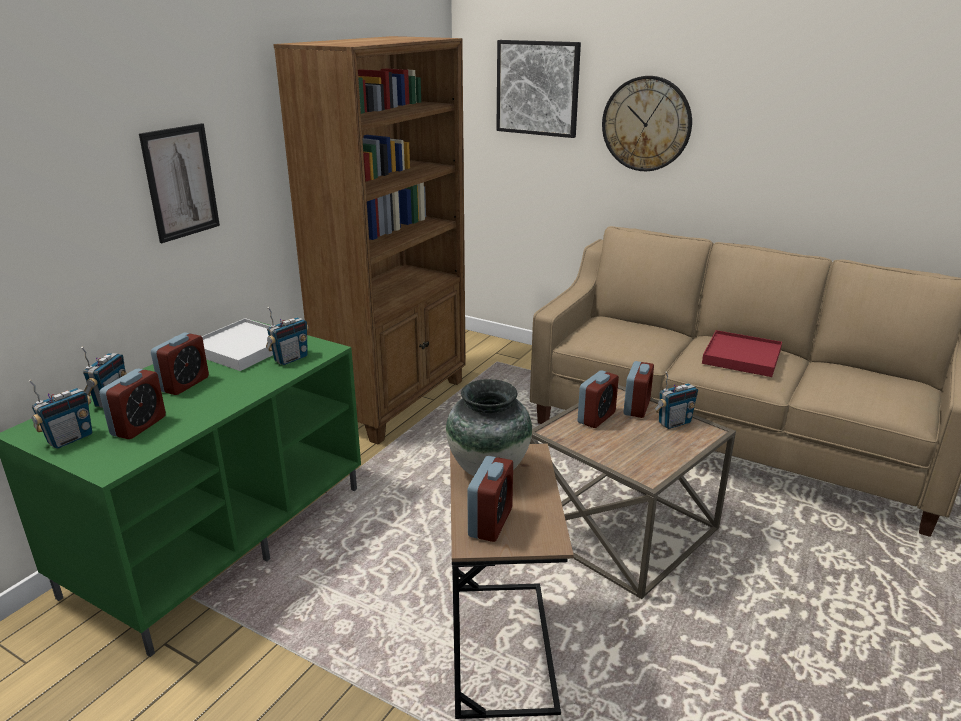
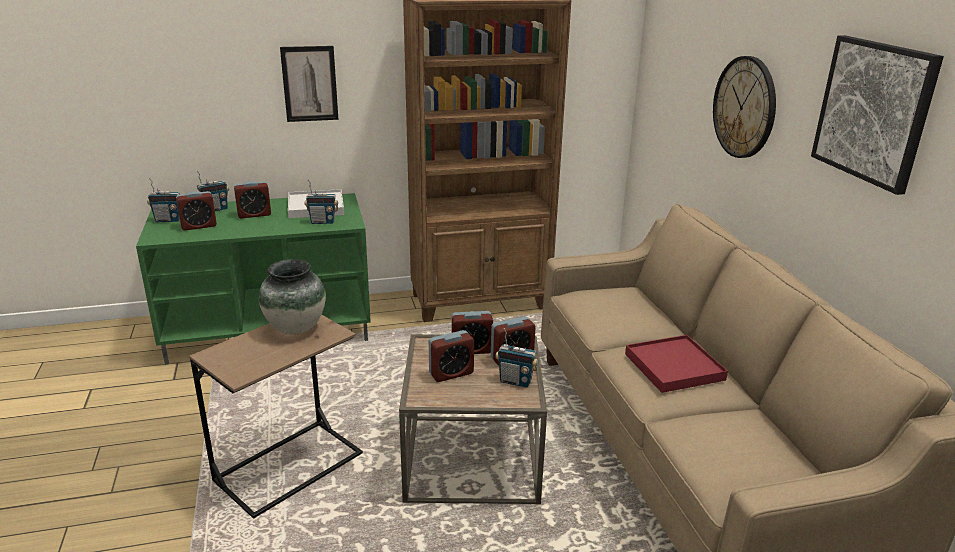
camera: 45 degrees right, 0 degrees up
(490, 522) = (237, 351): alarm clock -> alarm clock (451, 373)
(538, 88) = (684, 54): picture -> picture (873, 111)

